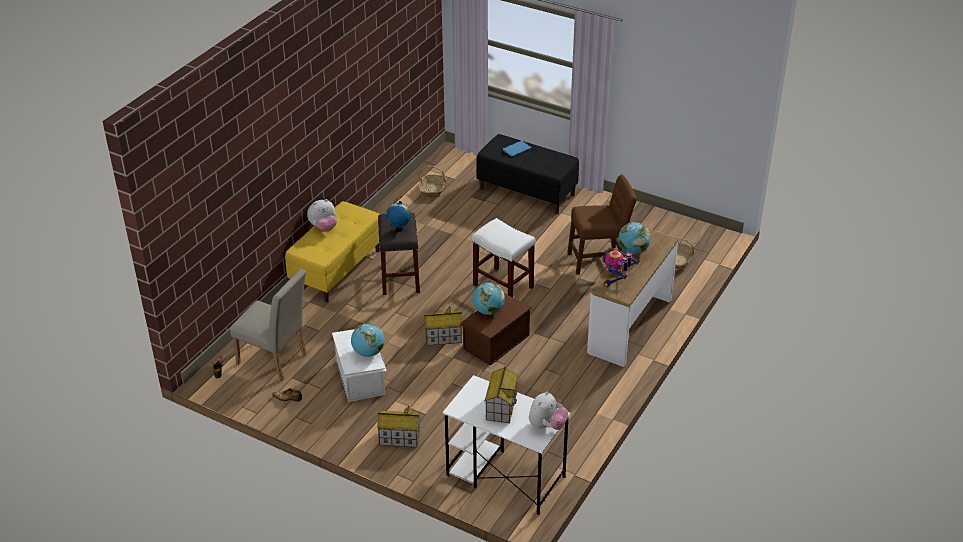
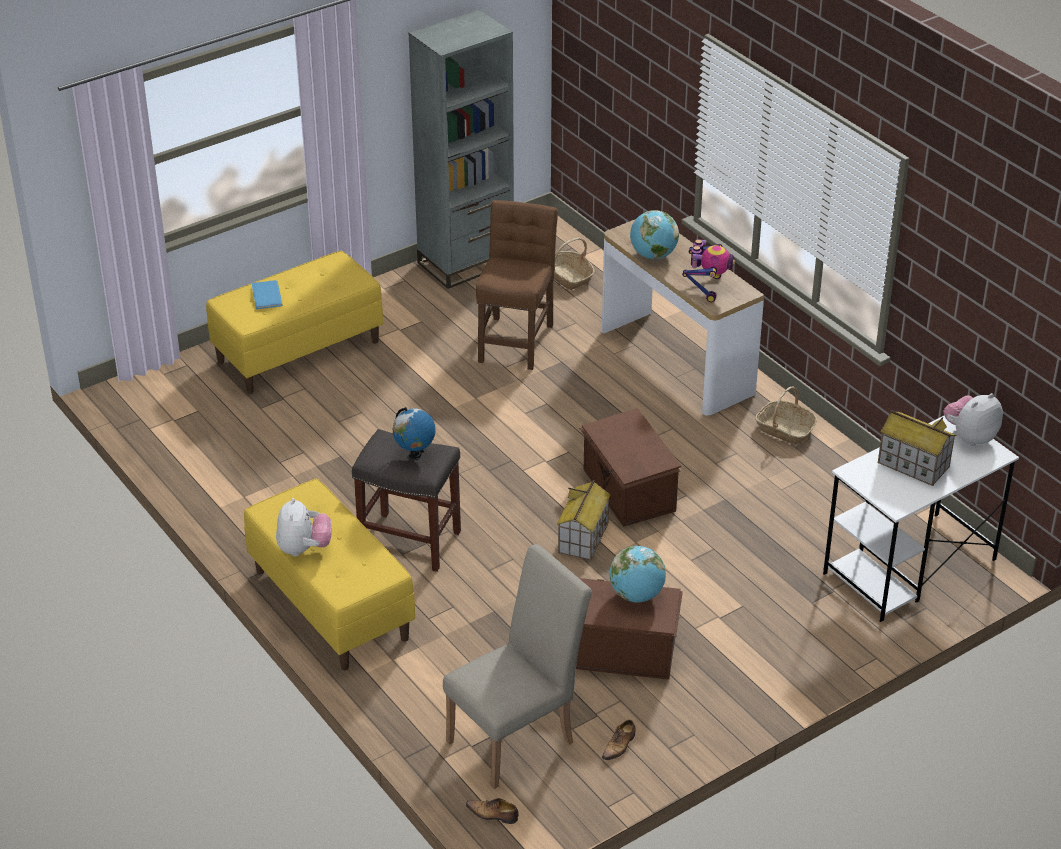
camera: 65 degrees left, 0 degrees up
(361, 377) = (620, 650): white storage box -> brown storage box
(399, 438) = (779, 647): toy house -> none
(433, 189) = (206, 441): basket -> basket (784, 429)
(488, 311) = (618, 450): globe -> none
(504, 286) = (509, 444): white stool -> none
(527, 191) = (298, 351): black bench -> yellow bench
(547, 426) = (970, 437): plush toy -> plush toy turned 90 degrees counterclockwise
(617, 280) = (707, 287): toy robot -> toy robot turned 135 degrees counterclockwise
(656, 220) = (466, 263): none -> grey bookcase

